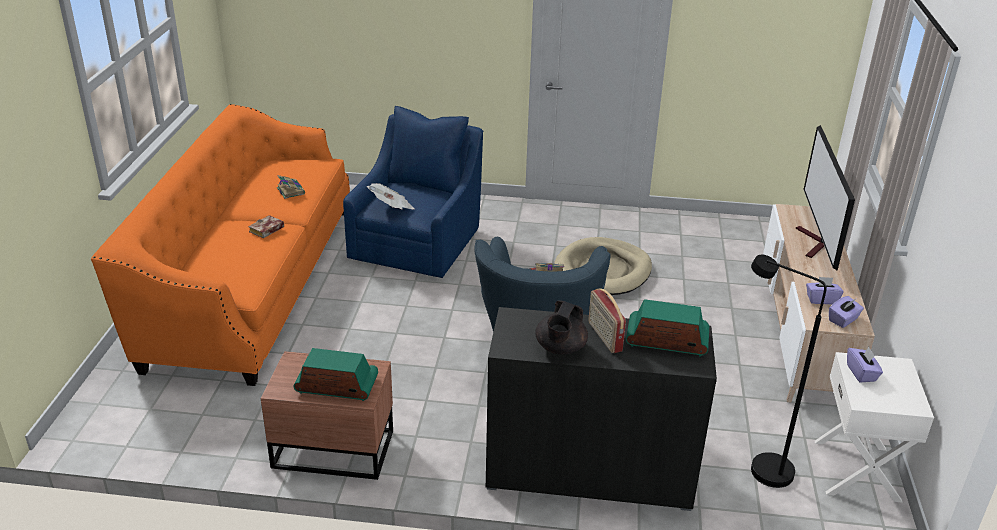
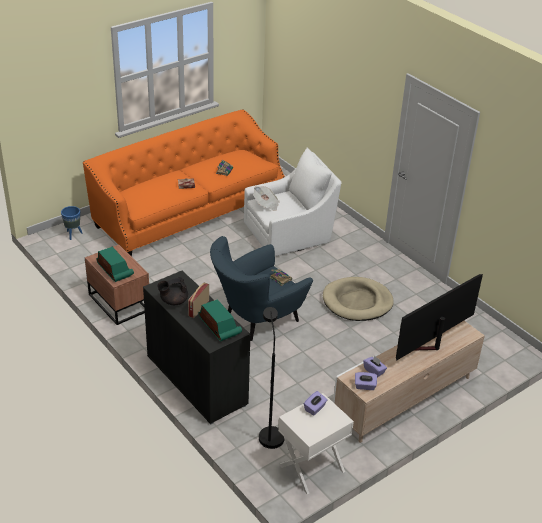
camera: 45 degrees right, 5 degrees up
(115, 404) = (73, 234): none -> blue planter
(418, 242) = (290, 233): blue armchair -> white armchair

